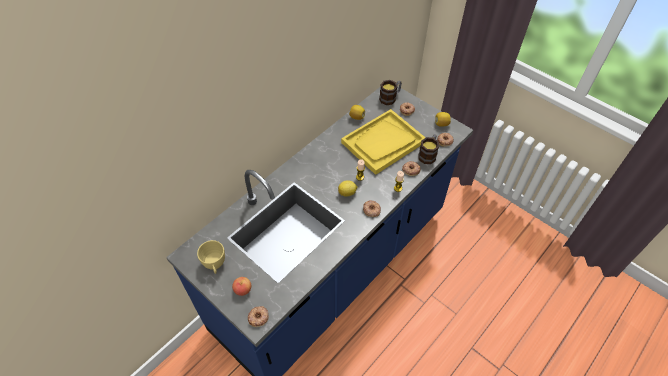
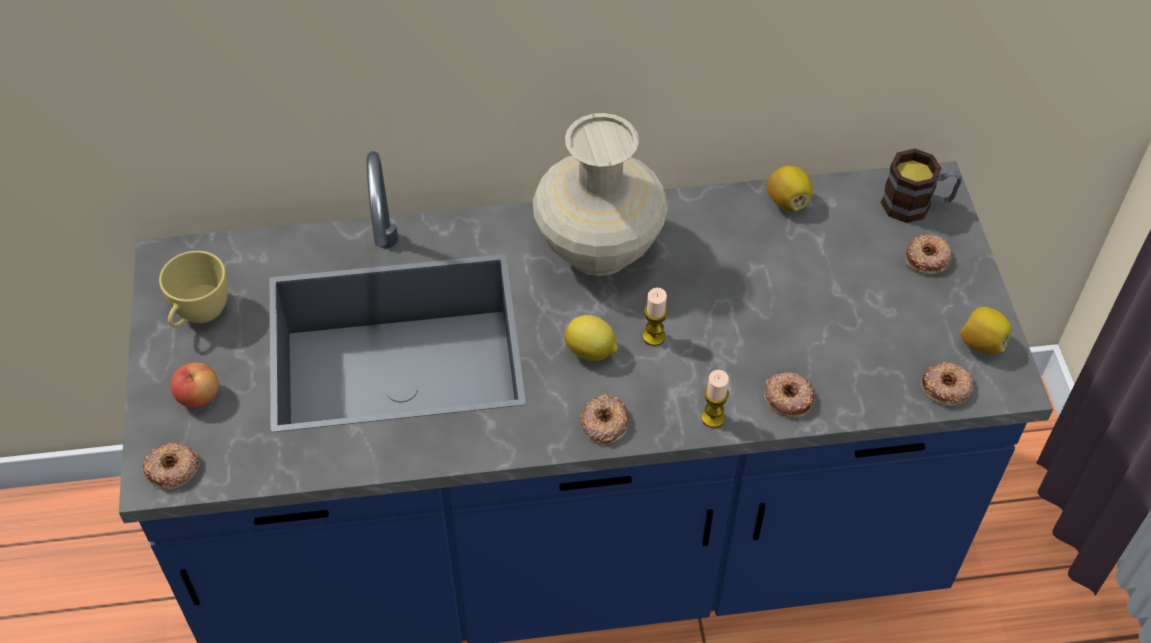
camera: 40 degrees right, 0 degrees up
(319, 163) = (599, 248): none -> beige vase
(383, 143) = (787, 296): yellow tray -> none
(428, 154) = (869, 391): mug -> none

